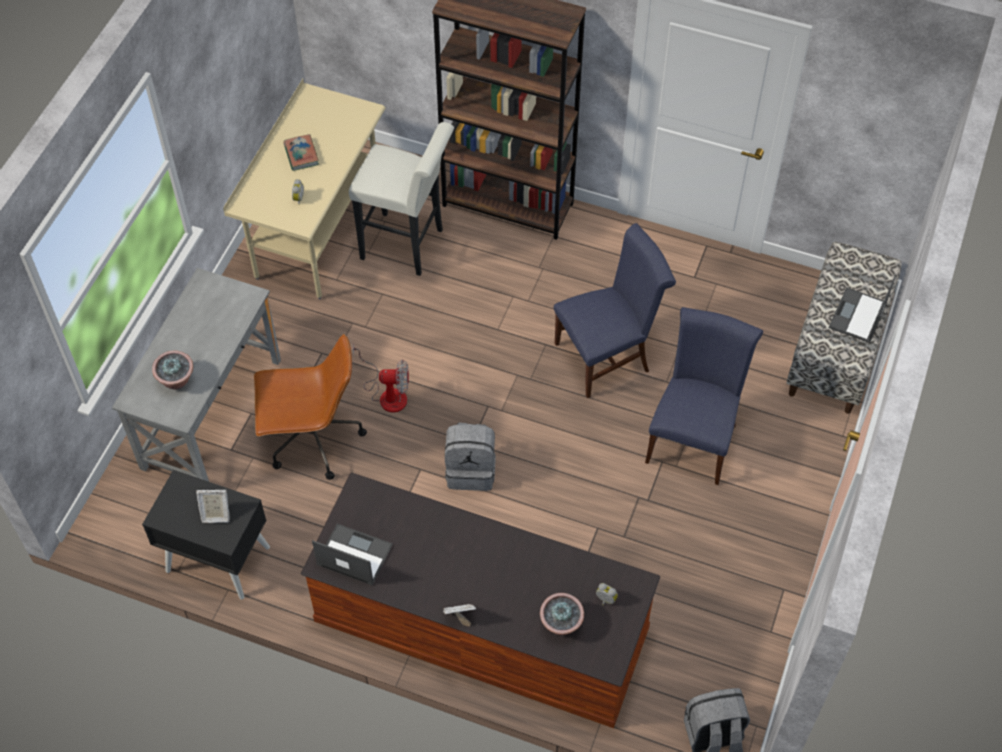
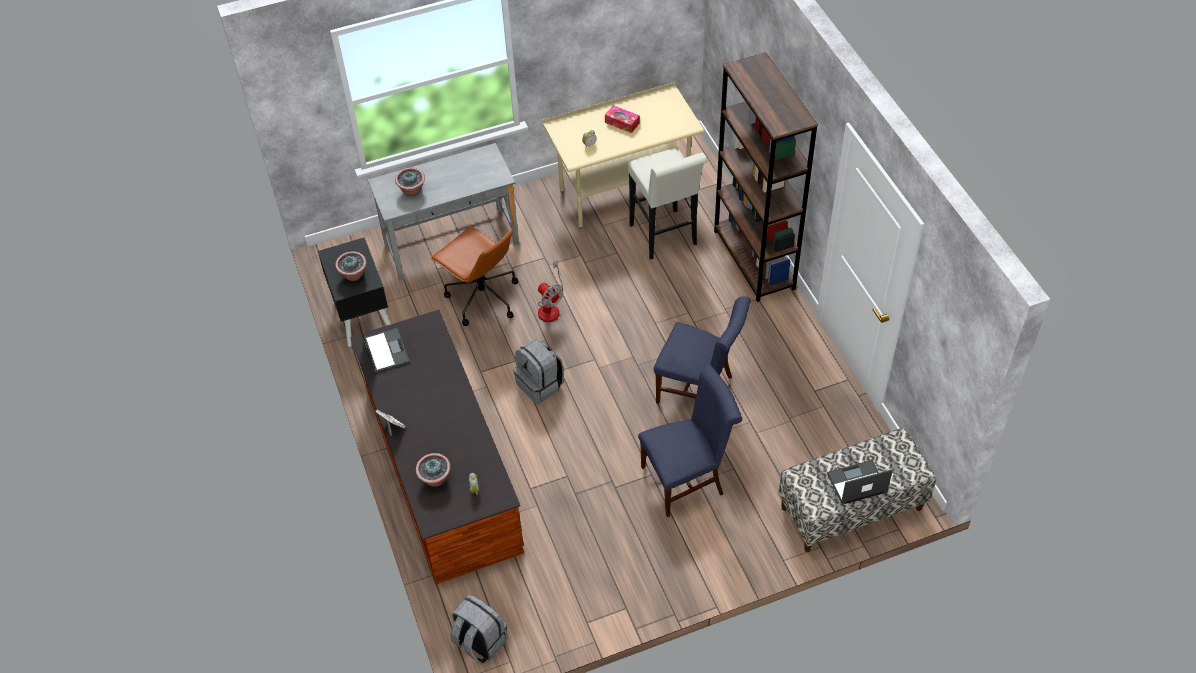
camera: 50 degrees right, 5 degrees down
(215, 514) = (354, 275): picture frame -> potted plant
(301, 154) = (622, 123): book -> tissue box

